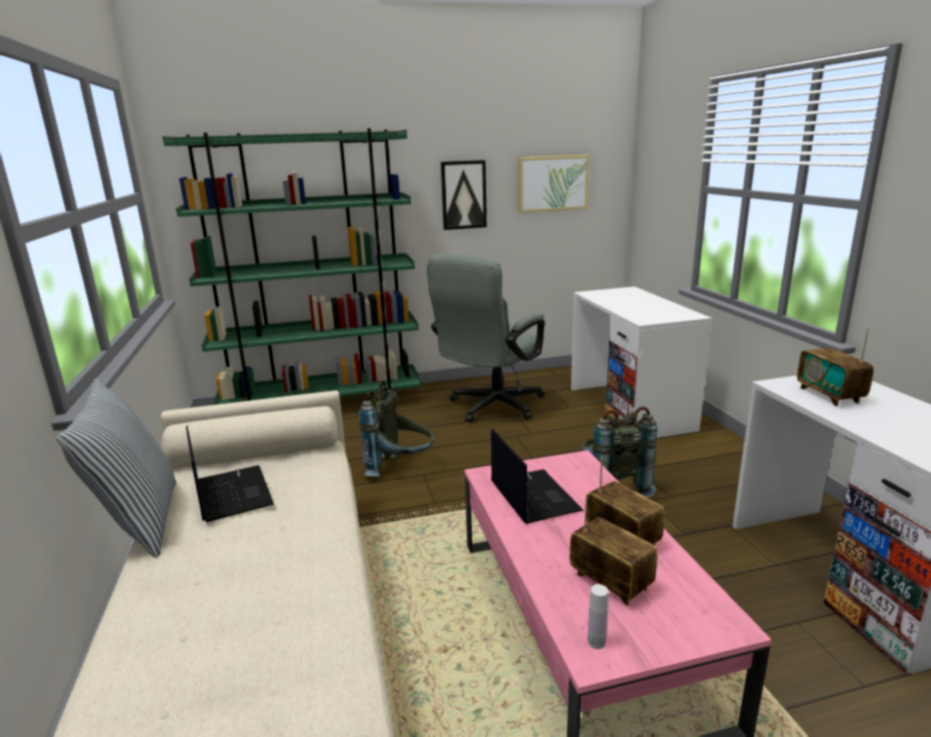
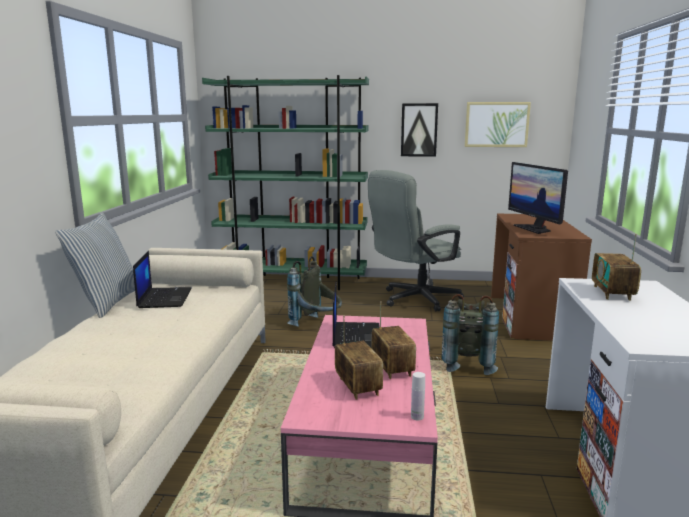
camera: 20 degrees right, 5 degrees down
(596, 642) = (315, 411): white bottle -> white bottle (417, 417)
(630, 408) = (530, 317): white desk -> brown desk
(640, 310) = (534, 229): none -> monitor

